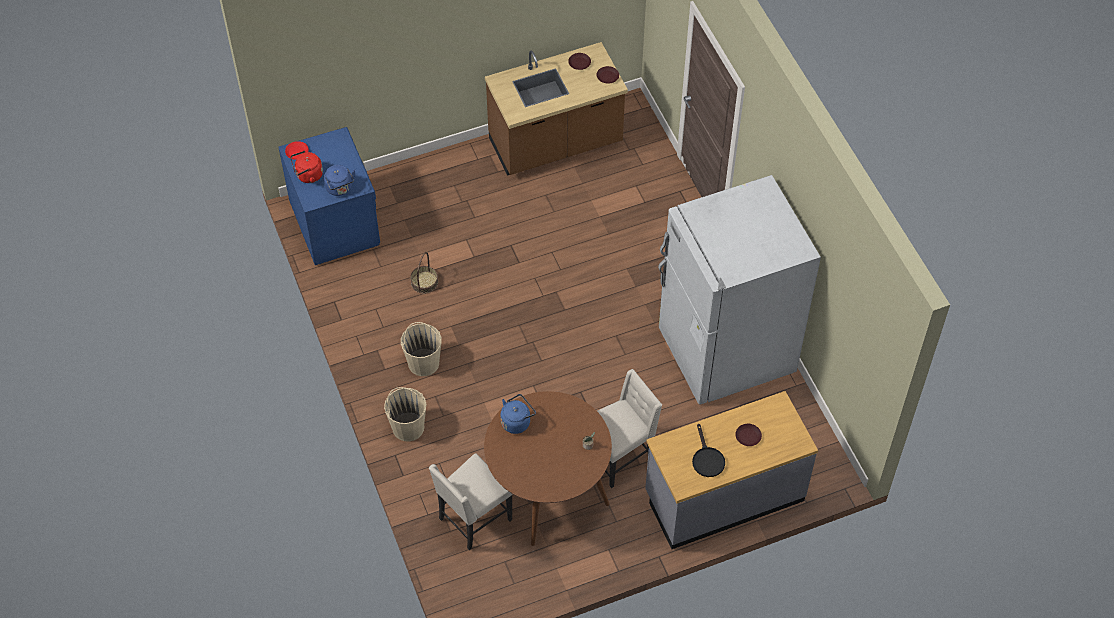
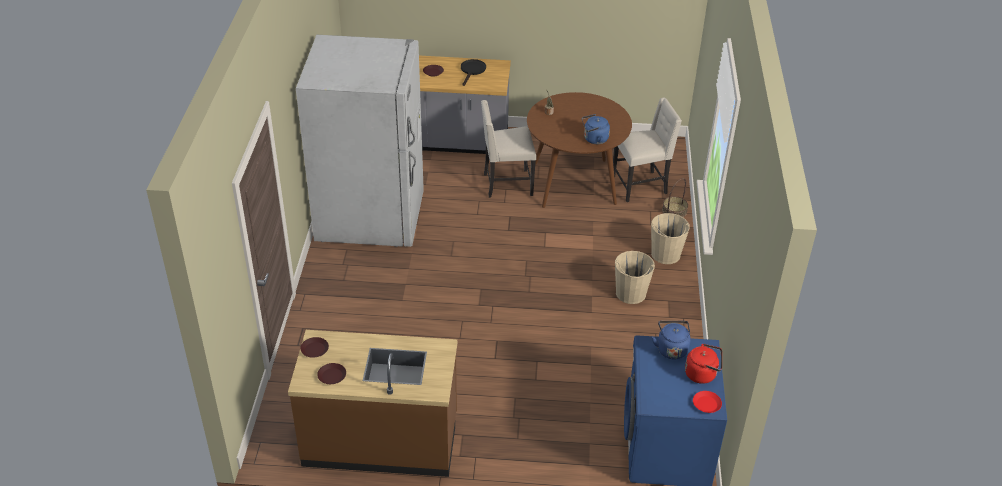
camera: 155 degrees left, 15 degrees down
(424, 282) = (598, 356): basket -> basket (674, 210)

